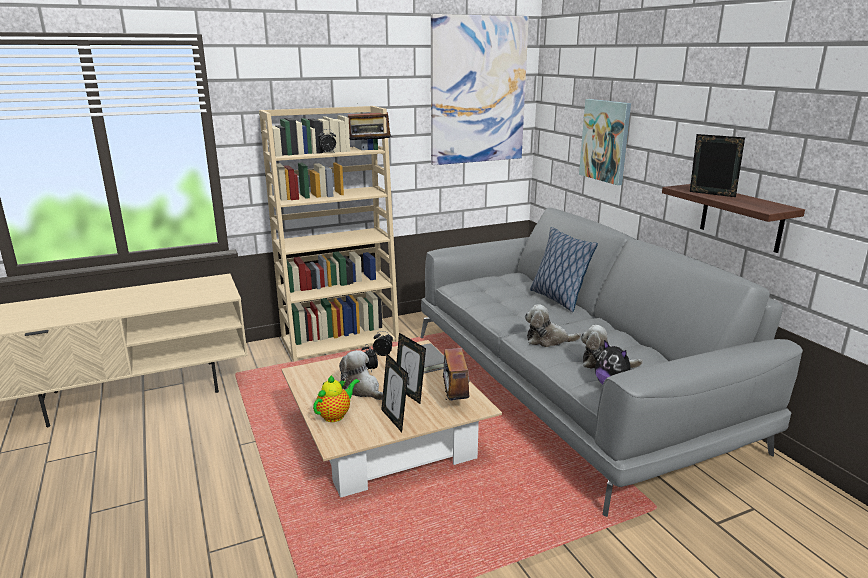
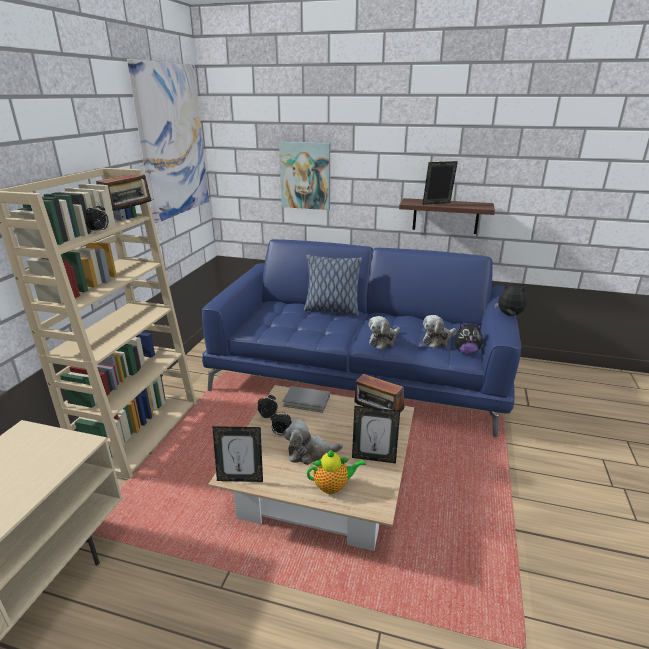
camera: 50 degrees left, 5 degrees up
(336, 415) = (333, 486): teapot -> teapot turned 90 degrees clockwise
(409, 393) = (345, 432): picture frame -> picture frame (240, 478)
(569, 388) = (361, 373): grey sofa -> blue sofa
(700, 364) = (509, 315): none -> plush toy

